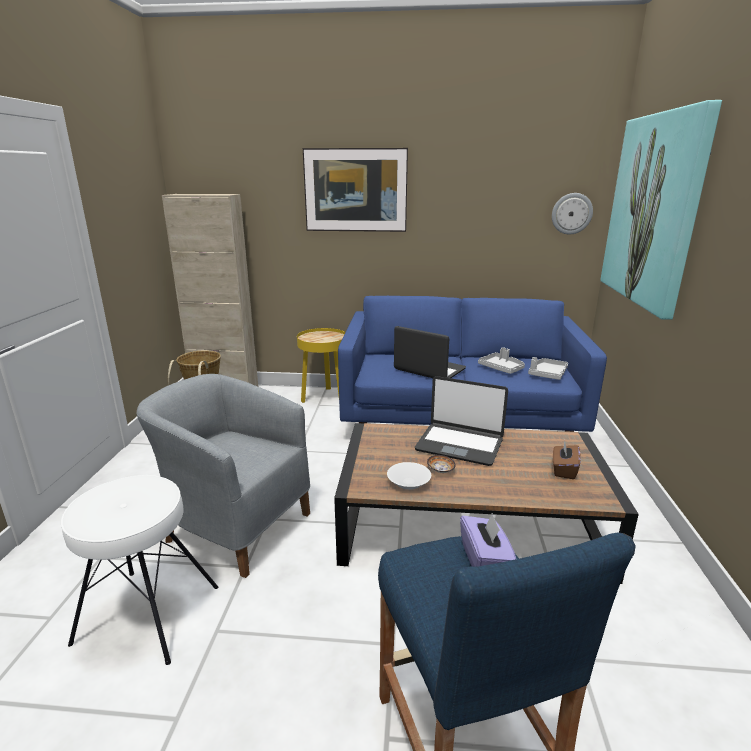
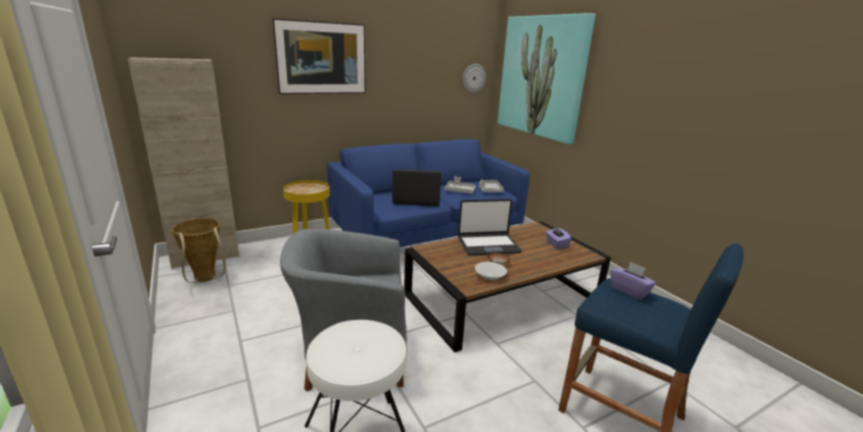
camera: 35 degrees left, 0 degrees up
(563, 470) = (556, 244): brown tissue box -> purple tissue box

